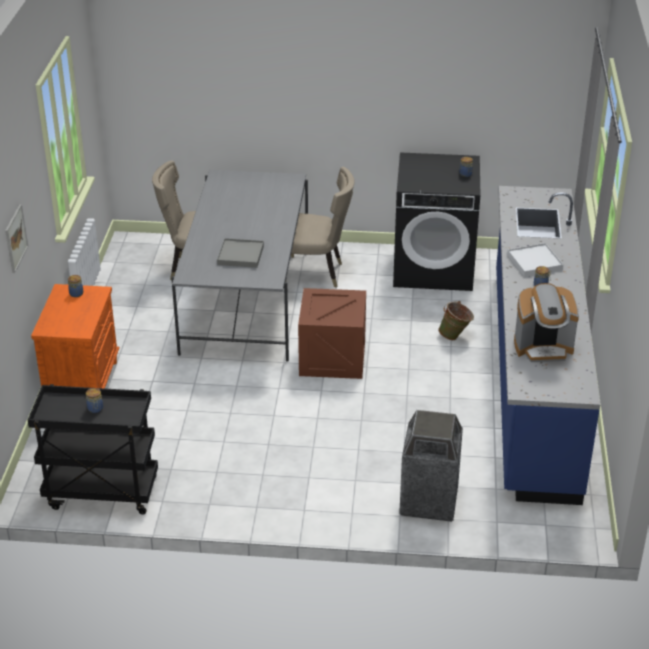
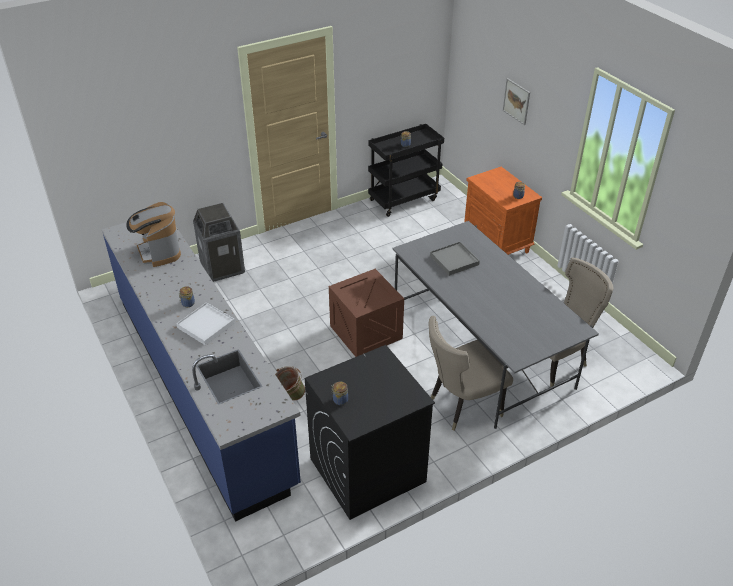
camera: 145 degrees right, 5 degrees up
(543, 348) = (159, 252): coffee machine -> coffee machine turned 75 degrees counterclockwise

